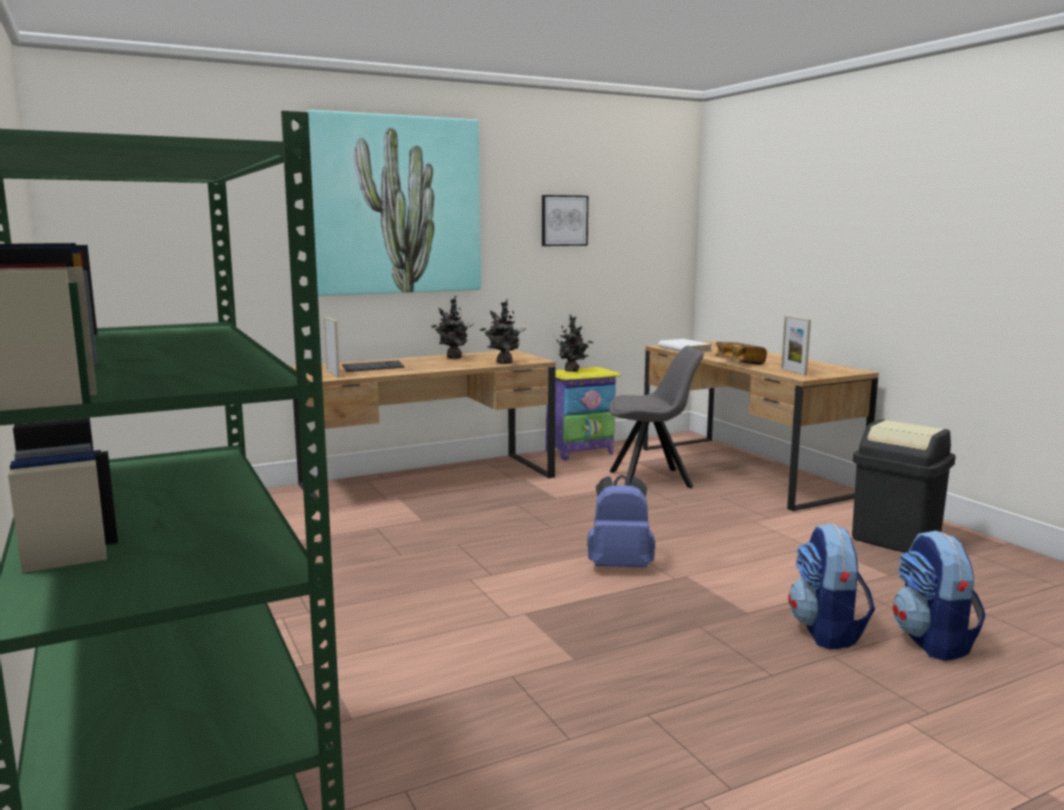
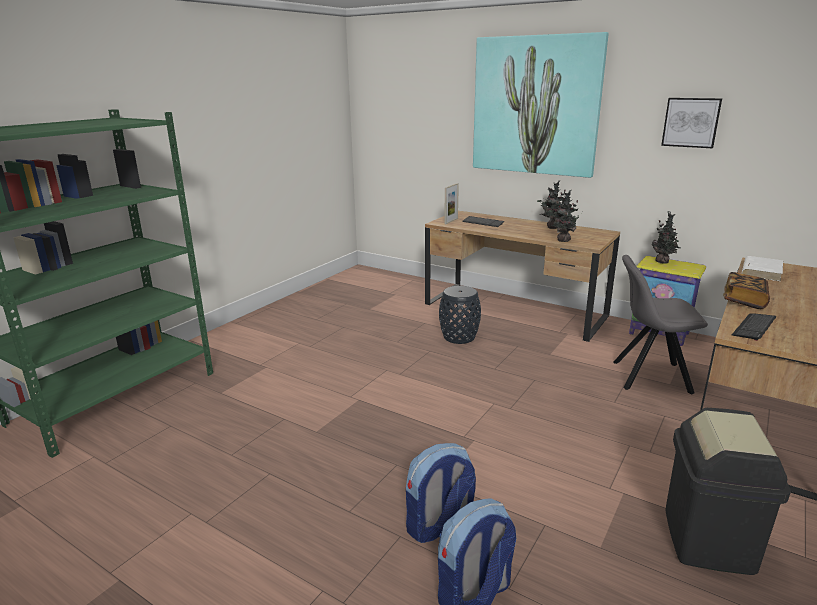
camera: 60 degrees right, 10 degrees up
(448, 522) = (459, 337): none -> black stool
(620, 566) = (461, 410): blue backpack -> none
(651, 479) = (650, 376): grey chair -> grey chair turned 135 degrees clockwise
(793, 372) = (754, 327): picture frame -> keyboard

